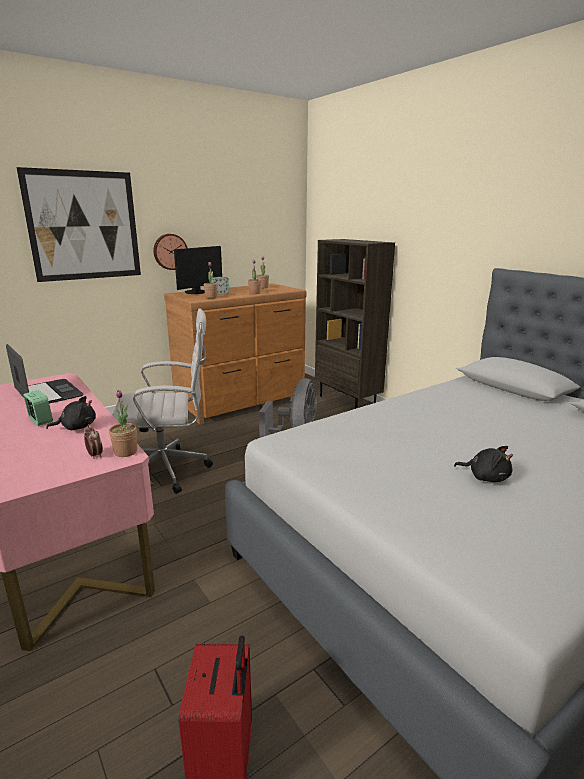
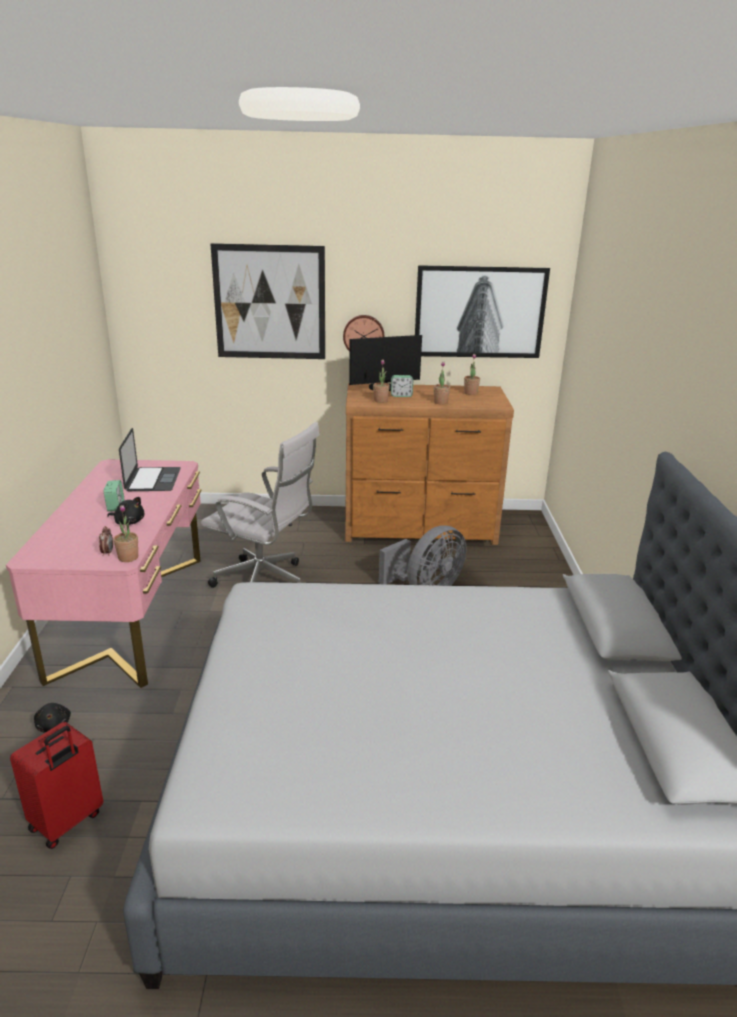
camera: 35 degrees right, 5 degrees up
(252, 227) = (479, 312): none -> picture
(348, 401) = (544, 568): brown bookcase -> none
(485, 477) = (362, 703): black plush toy -> black plush toy (54, 725)

